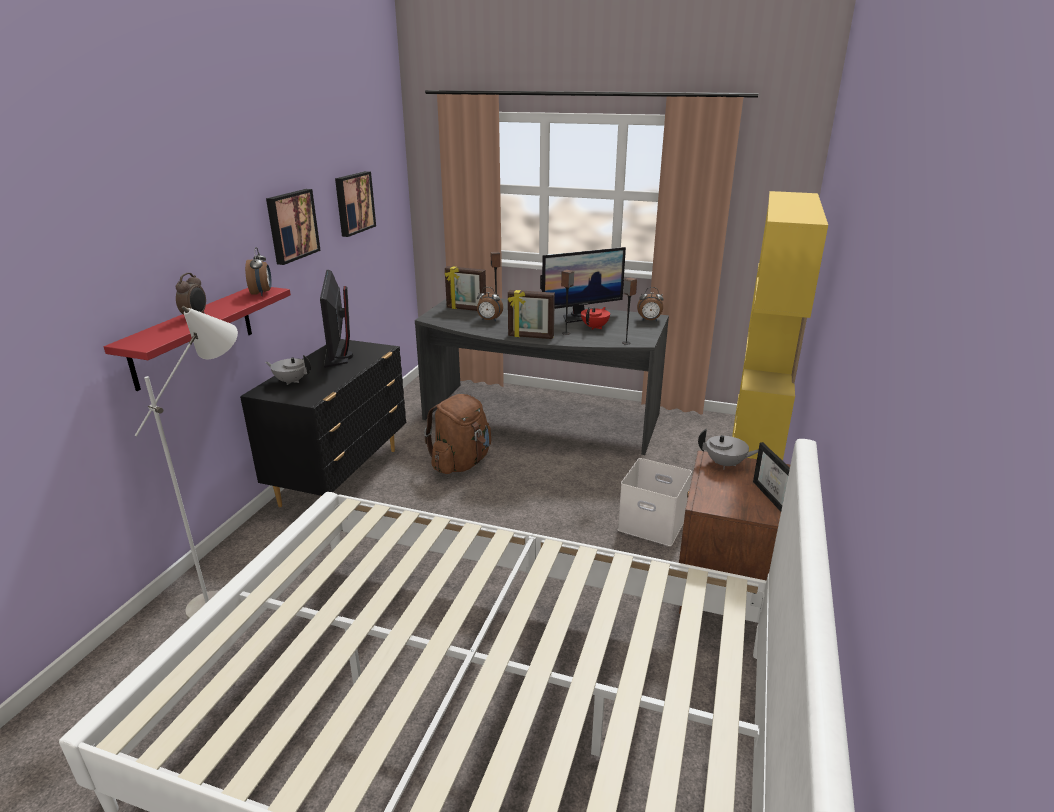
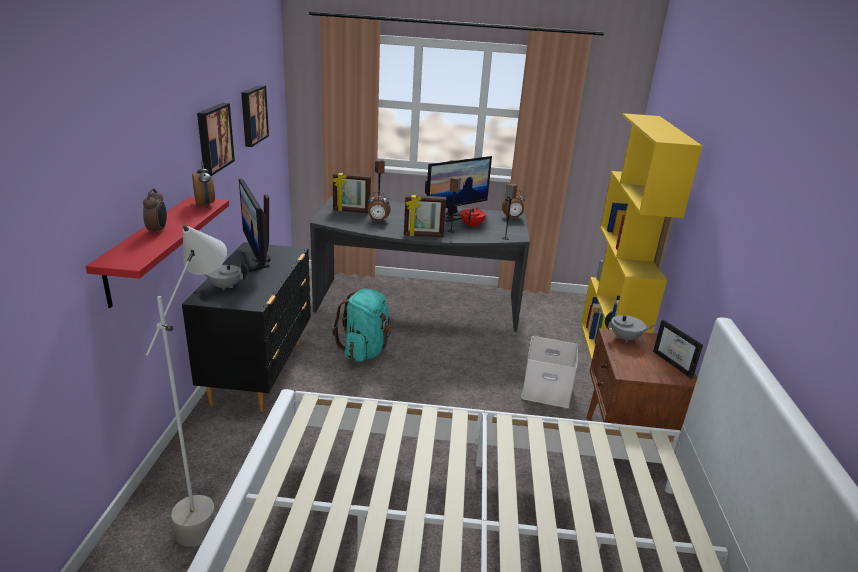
camera: 15 degrees left, 0 degrees up
(461, 463) = (365, 350): brown backpack -> turquoise backpack

